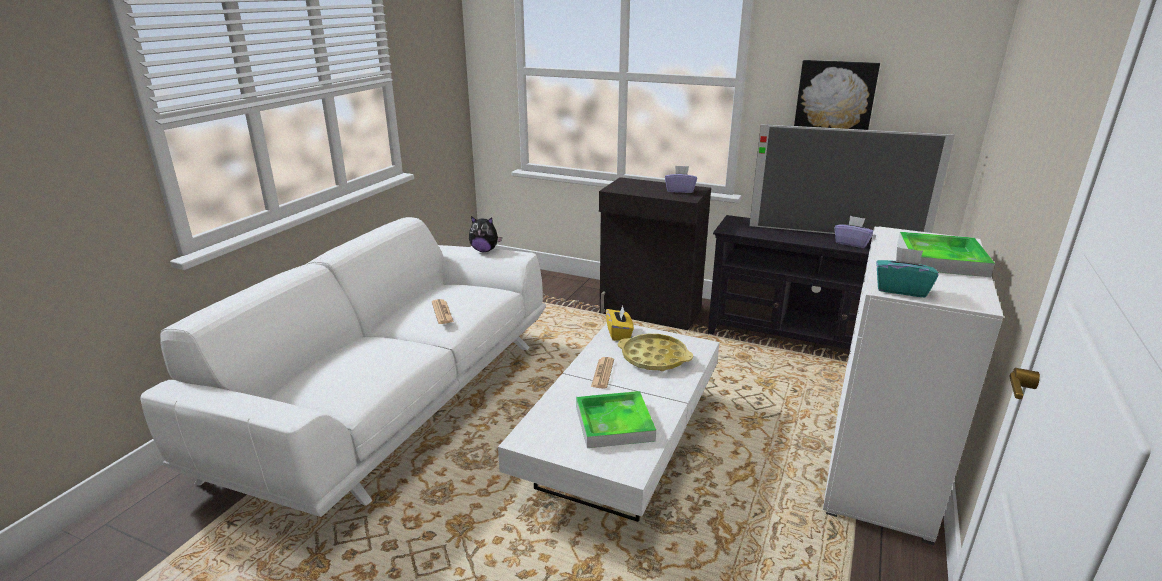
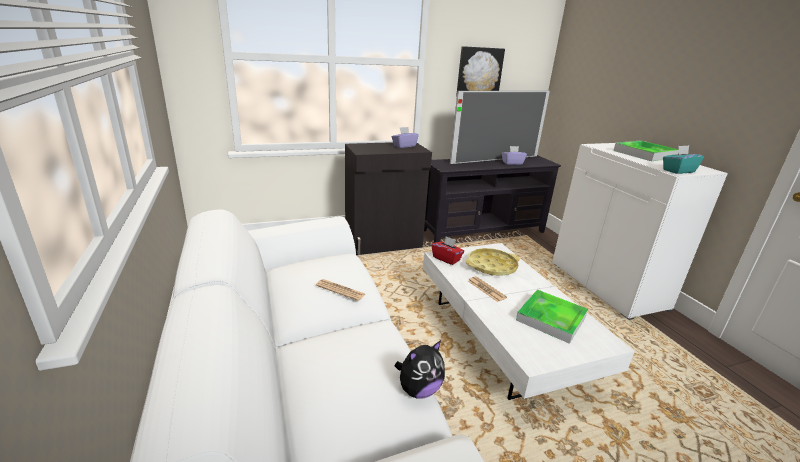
camera: 45 degrees left, 0 degrees up
(484, 250) = (293, 225): plush toy -> plush toy (419, 389)
(619, 333) = (446, 259): yellow tissue box -> red tissue box

